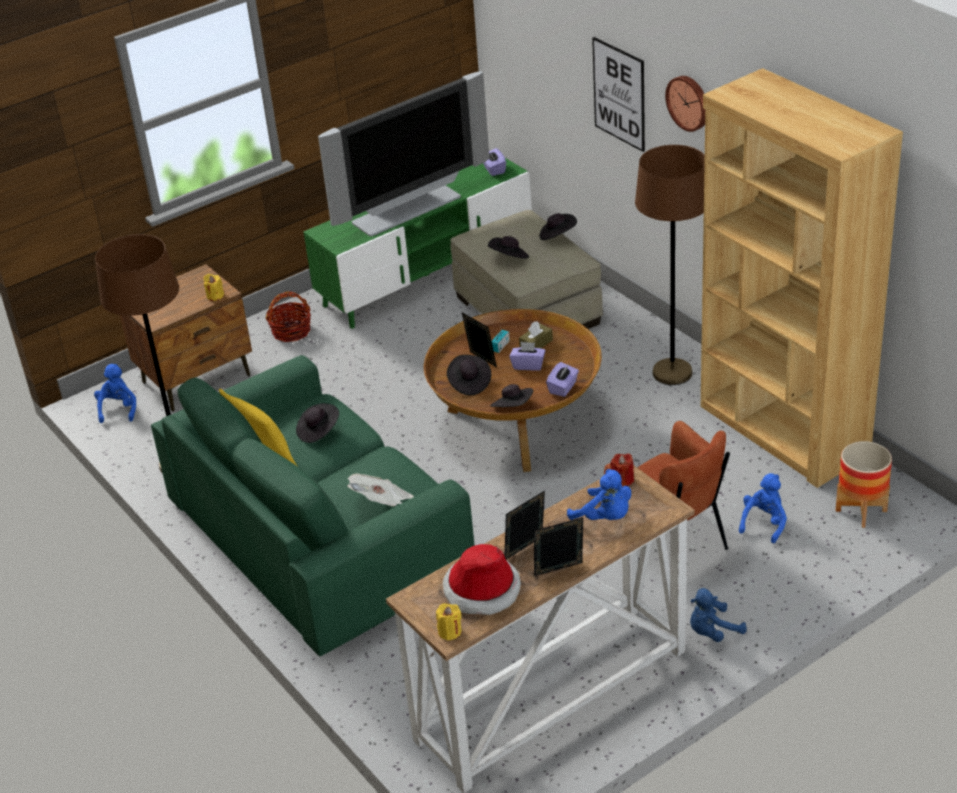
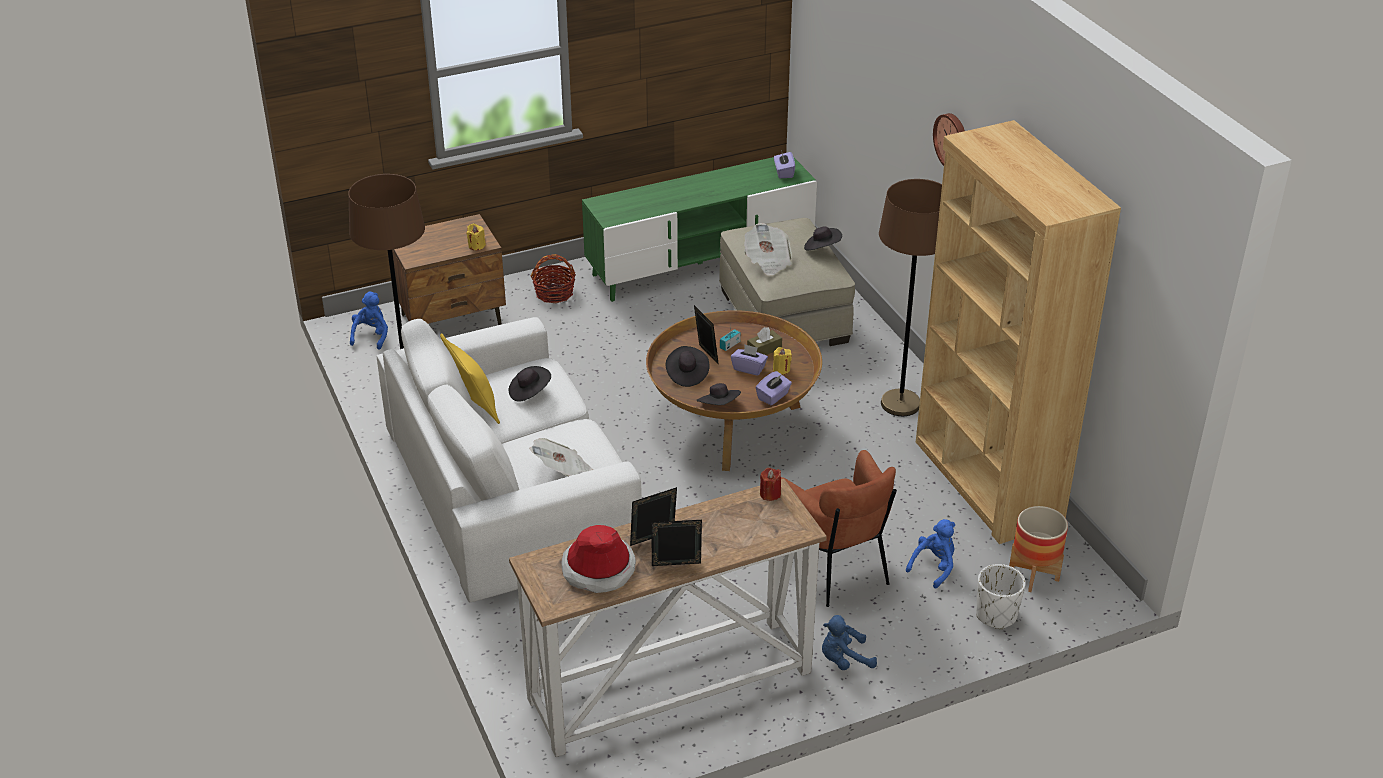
camera: 10 degrees right, 0 degrees up
(320, 535) = (511, 491): green sofa -> white sofa
(408, 210) = (687, 197): television -> none
(450, 631) = (554, 600): yellow candle -> yellow candle (781, 369)
(509, 258) = (767, 261): black hat -> newspaper
(605, 517) = (739, 525): blue plush toy -> none
(619, 94) = (898, 120): picture -> none
(841, 556) = (996, 615): none -> white planter

